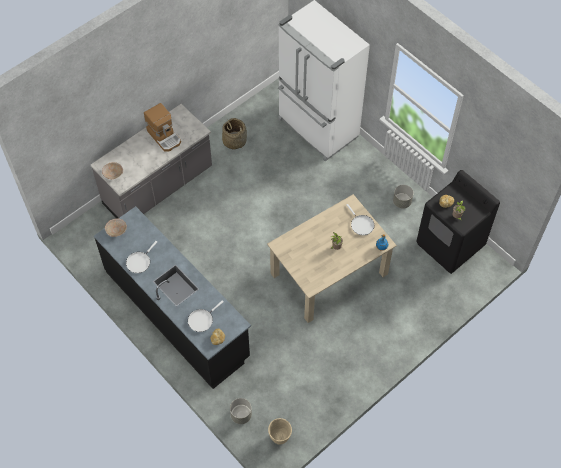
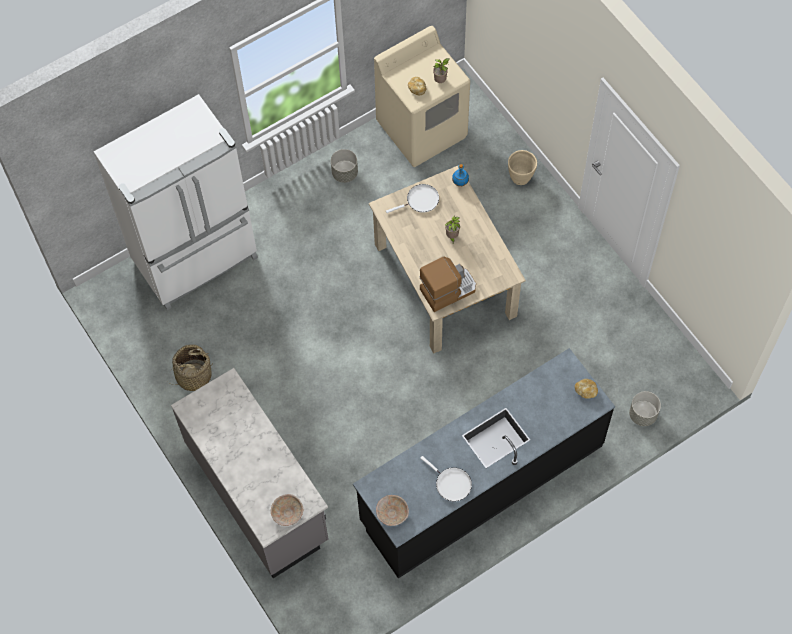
camera: 80 degrees left, 5 degrees up
(164, 136) = (230, 433): coffee machine -> coffee machine (448, 289)
(201, 320) = (555, 408): white frying pan -> none
(280, 438) = (678, 371): beige planter -> beige planter (521, 178)
(450, 245) = (422, 129): black washing machine -> beige washing machine

